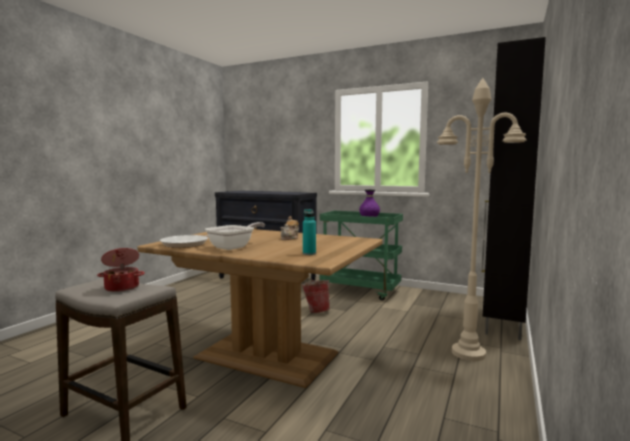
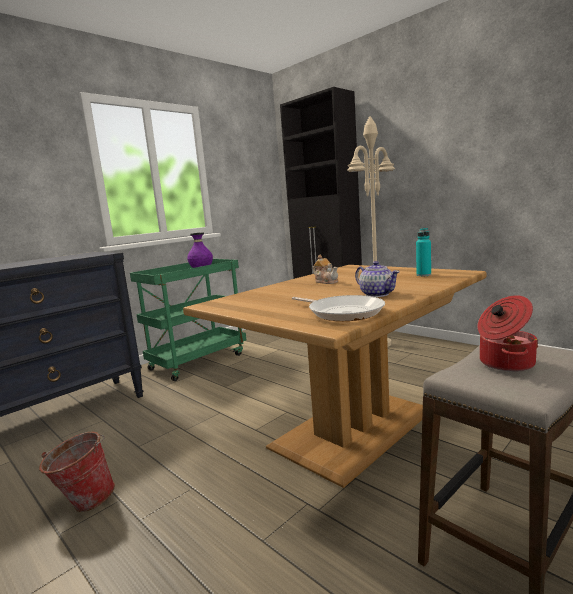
camera: 70 degrees left, 5 degrees up
(234, 247) = (377, 294): frying pan -> teapot
(316, 311) = (238, 390): bucket -> bucket (84, 502)

